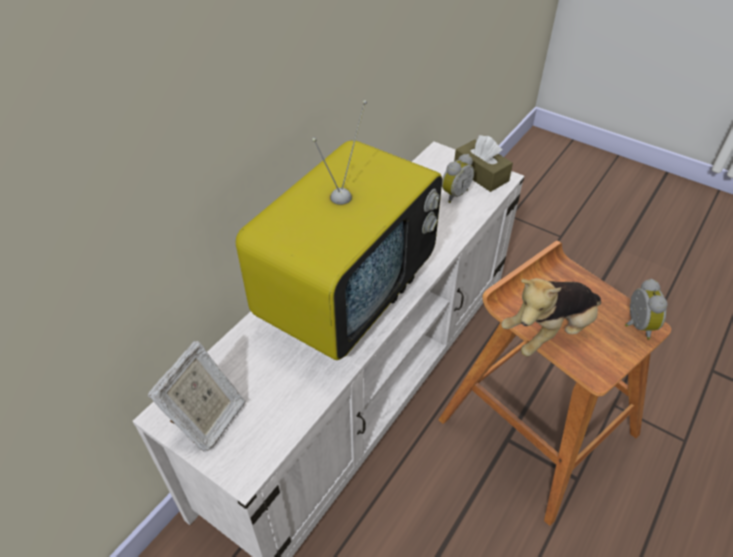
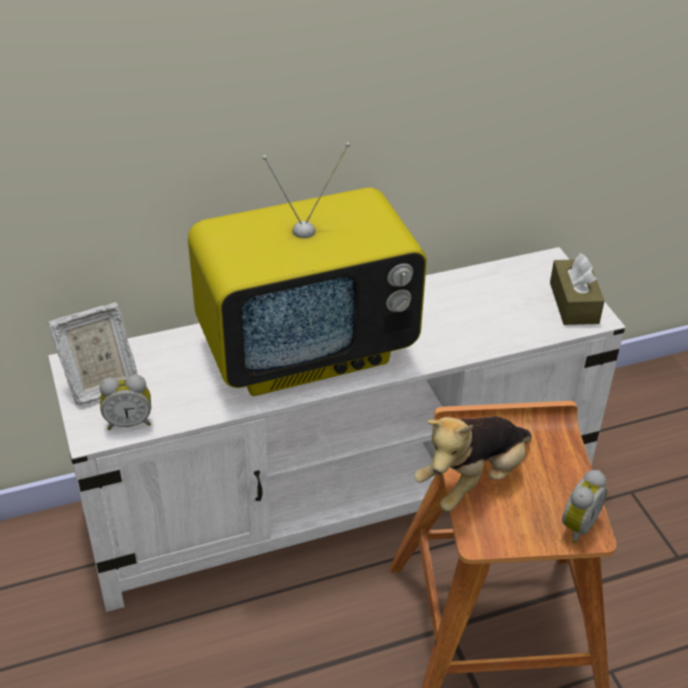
camera: 35 degrees right, 5 degrees down
(454, 194) = (519, 309): alarm clock -> alarm clock (129, 422)
(549, 332) = (473, 480): plush toy -> plush toy turned 45 degrees counterclockwise

